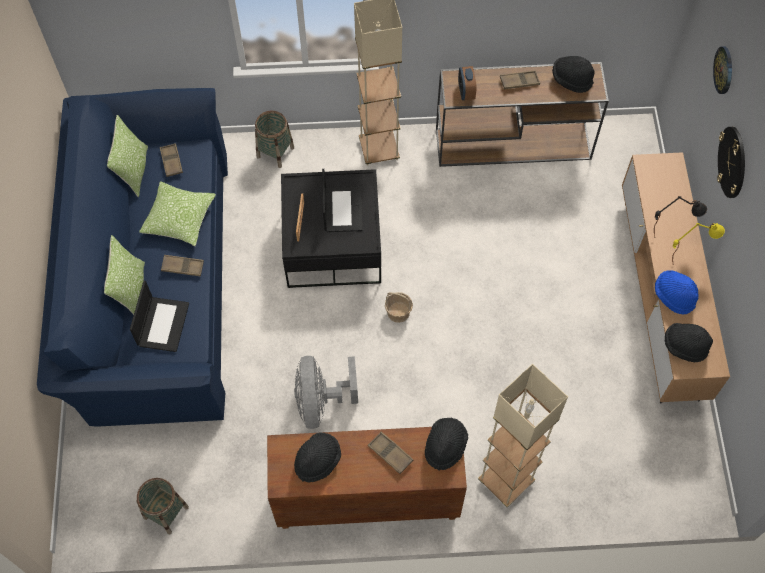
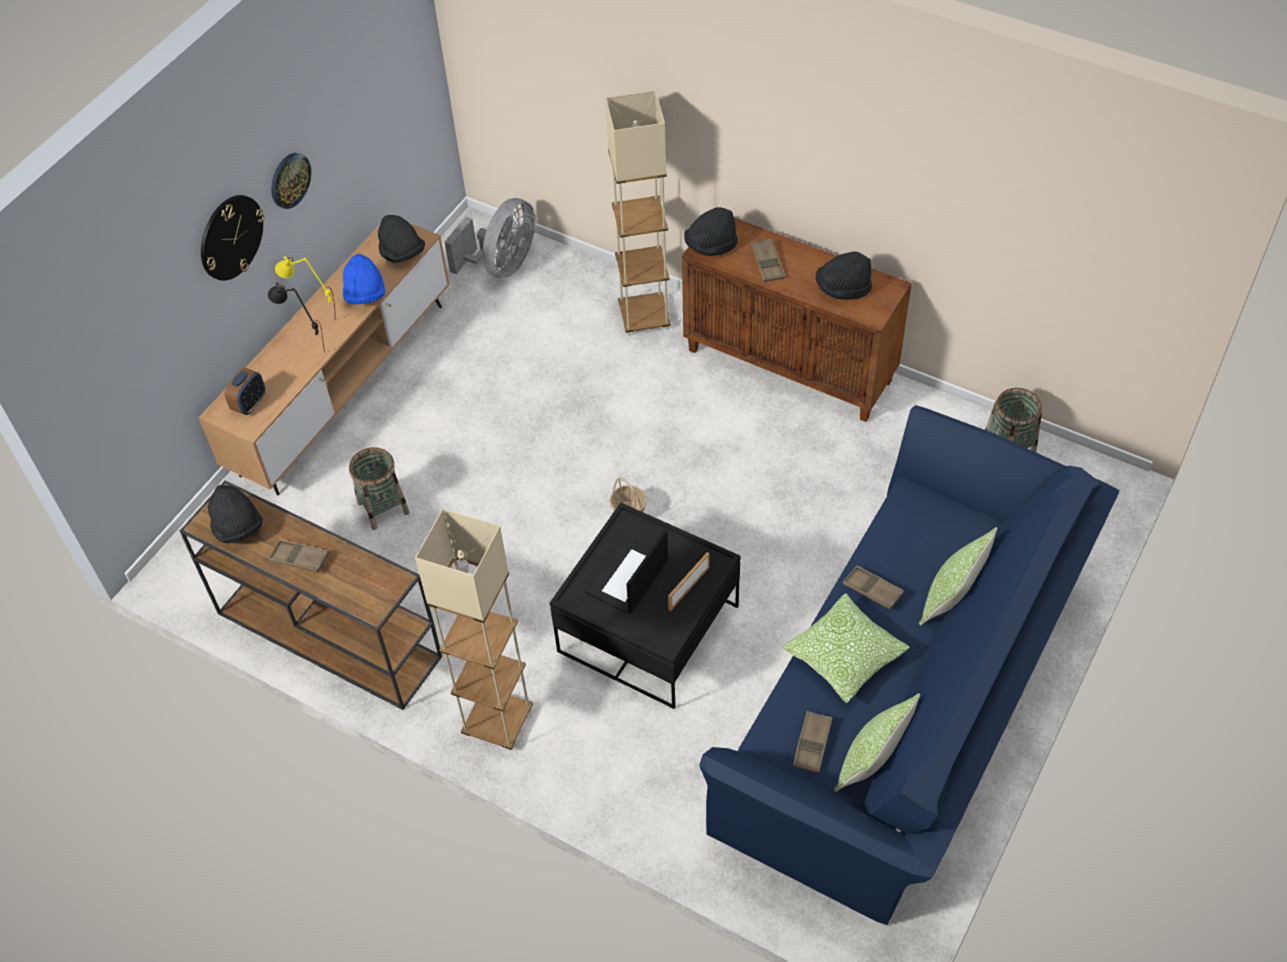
camera: 145 degrees left, 10 degrees down
(163, 324) = (931, 538): laptop -> none
(275, 152) = (637, 798): basket -> basket (383, 508)
(321, 401) = (779, 469): grey fan -> grey fan (502, 265)
(466, 92) = (374, 581): alarm clock -> alarm clock (250, 404)
(724, 70) = (146, 279): wall clock -> wall clock (289, 180)

